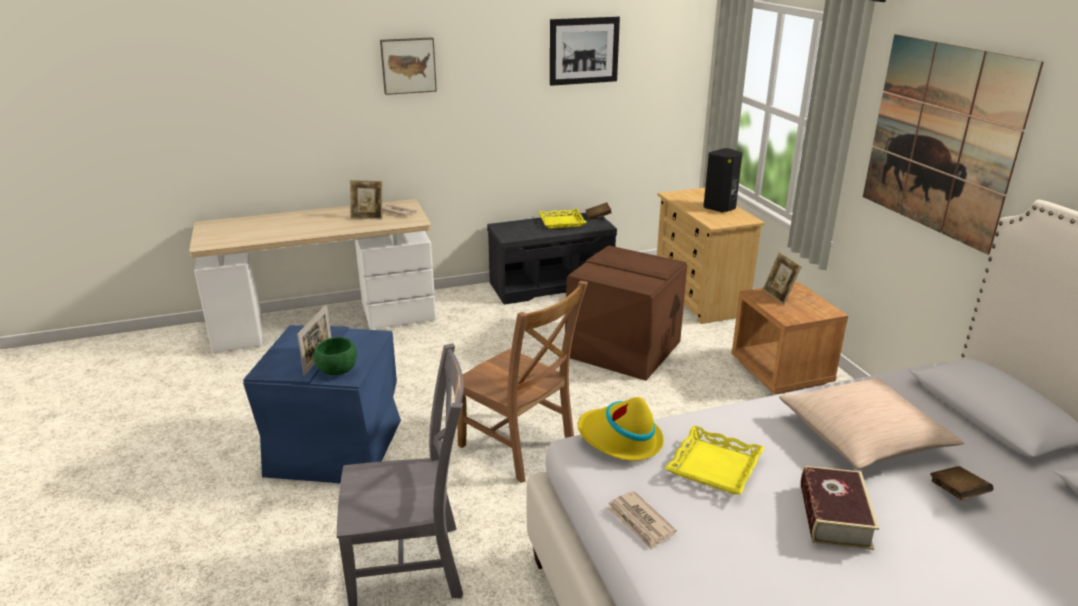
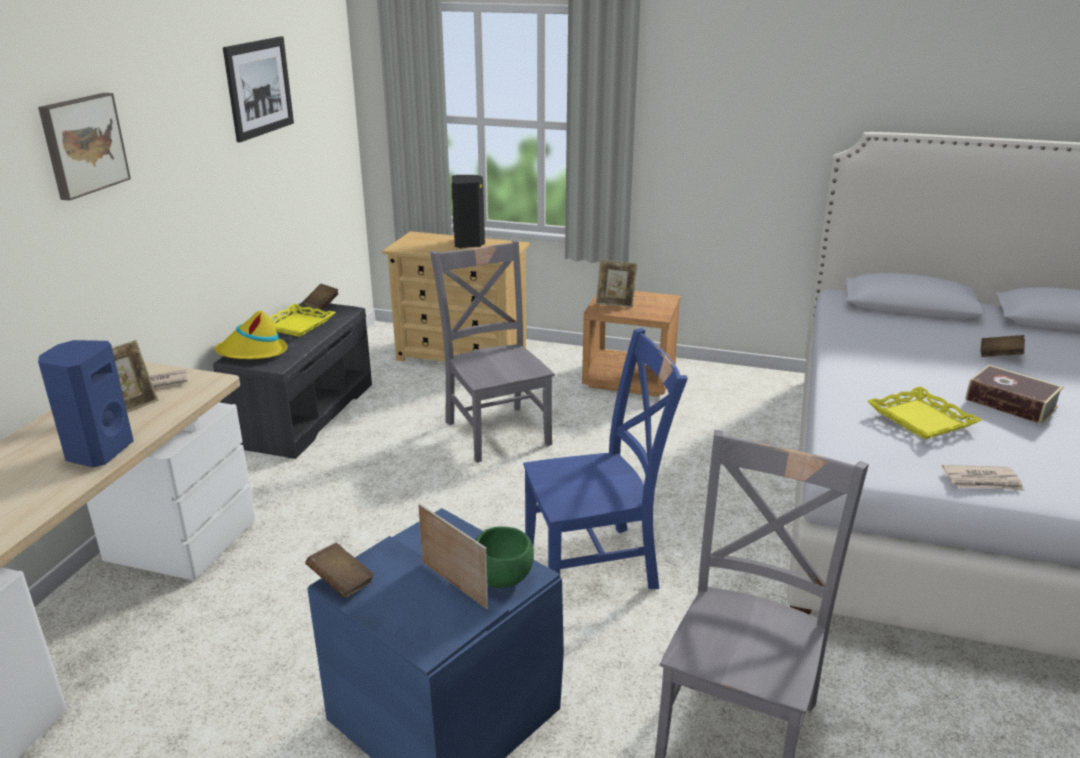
camera: 55 degrees left, 0 degrees up
(297, 331) = (341, 582): none -> brown book
(322, 228) = (98, 452): none -> blue speaker
(519, 447) = (596, 564): brown chair -> blue chair
(620, 439) = (850, 443): yellow hat -> yellow hat (252, 353)
(624, 350) = (496, 430): brown storage box -> grey chair
(863, 437) = (910, 353): beige pillow -> none
(941, 139) = (736, 105): picture -> none

